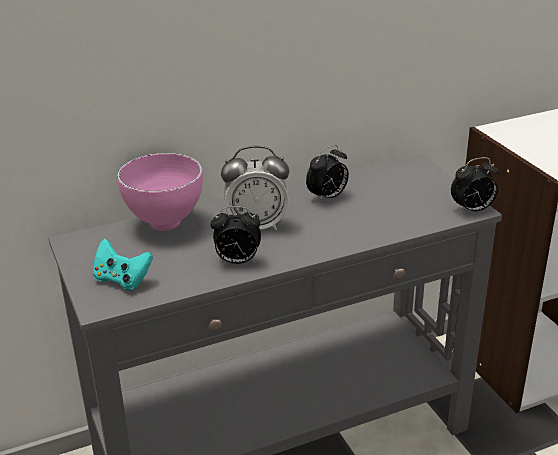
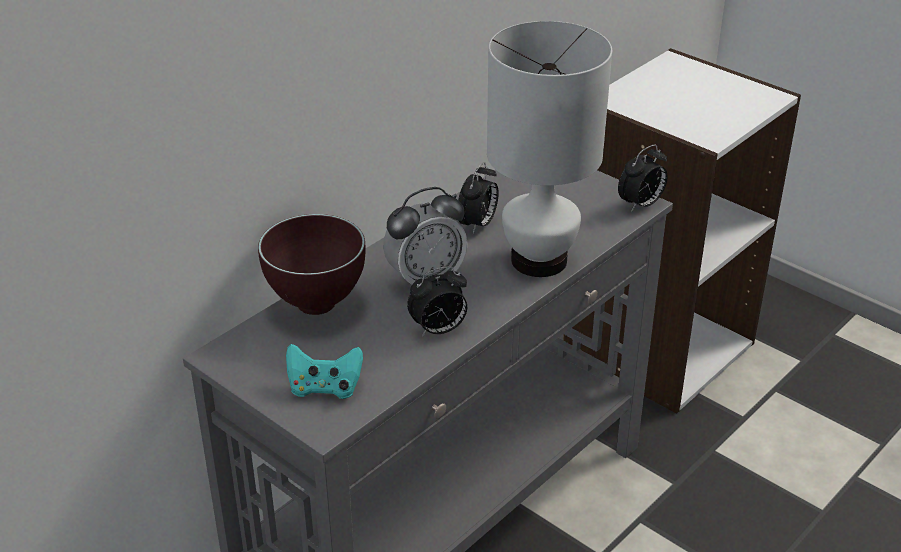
camera: 25 degrees left, 5 degrees up
(165, 225) = (318, 306): pink bowl -> brown bowl
(354, 232) = (538, 261): none -> white table lamp

